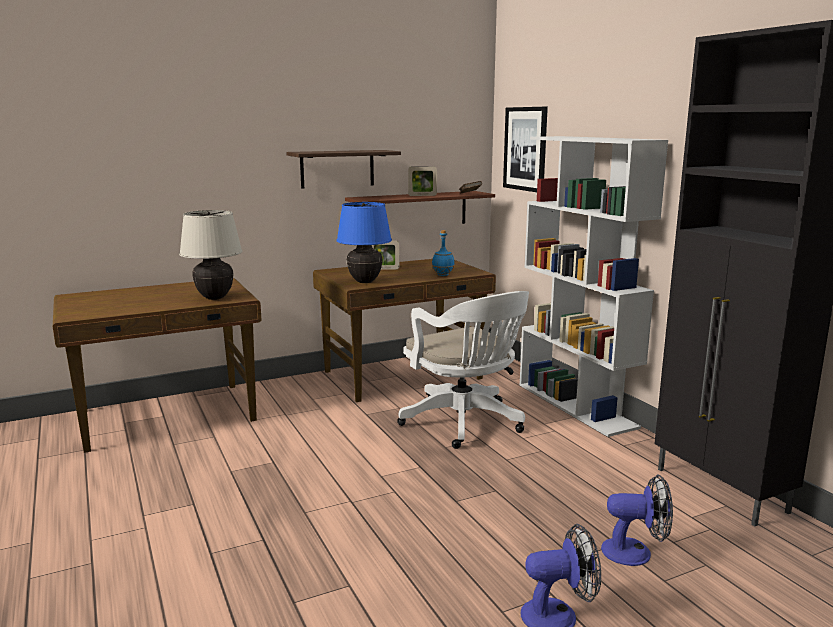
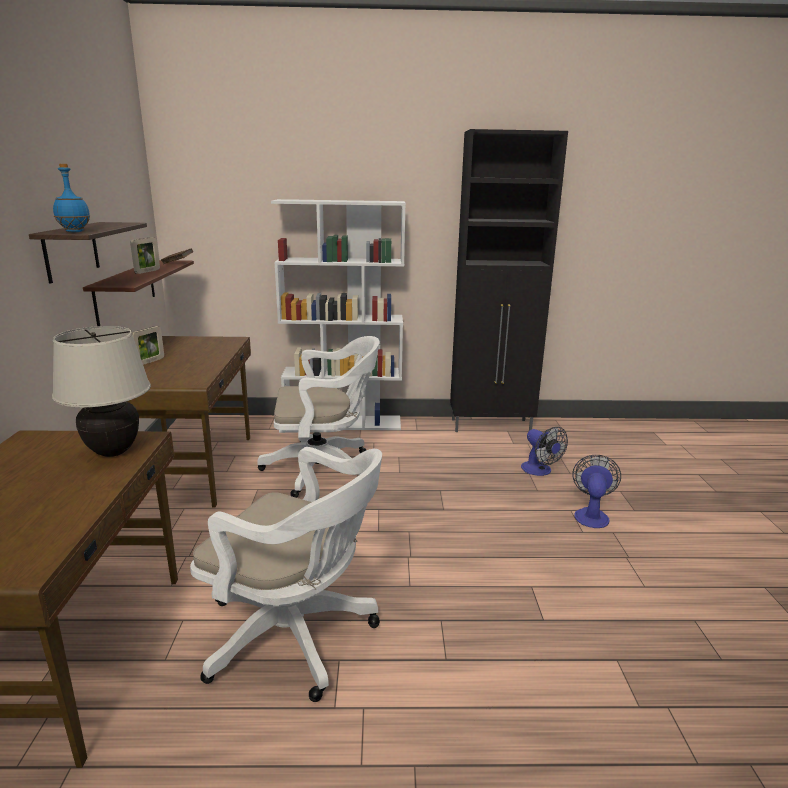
camera: 65 degrees left, 5 degrees up
(212, 480) = (297, 637): none -> white office chair
(365, 281) = (186, 376): blue table lamp -> none
(443, 275) = (221, 349): blue bottle -> blue bottle (75, 231)
(525, 149) = (217, 212): picture -> none
(635, 552) = (540, 471): fan -> fan turned 120 degrees clockwise

